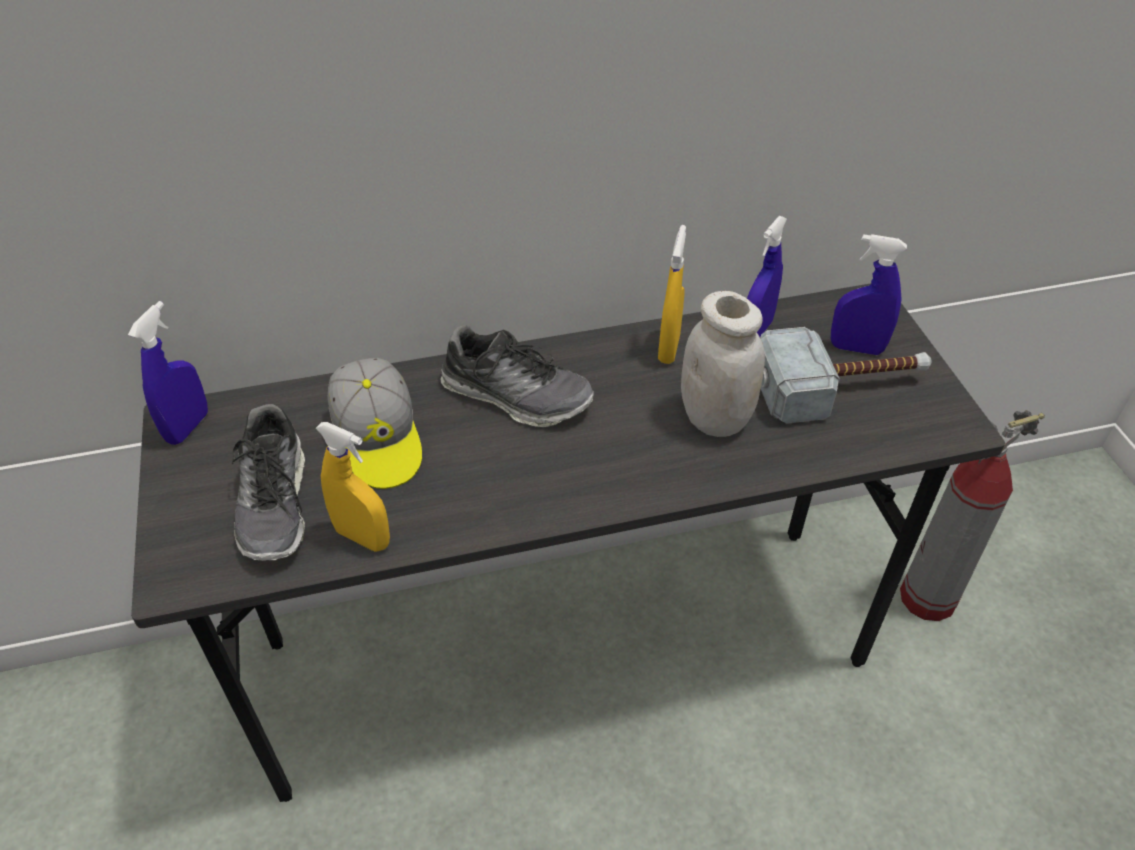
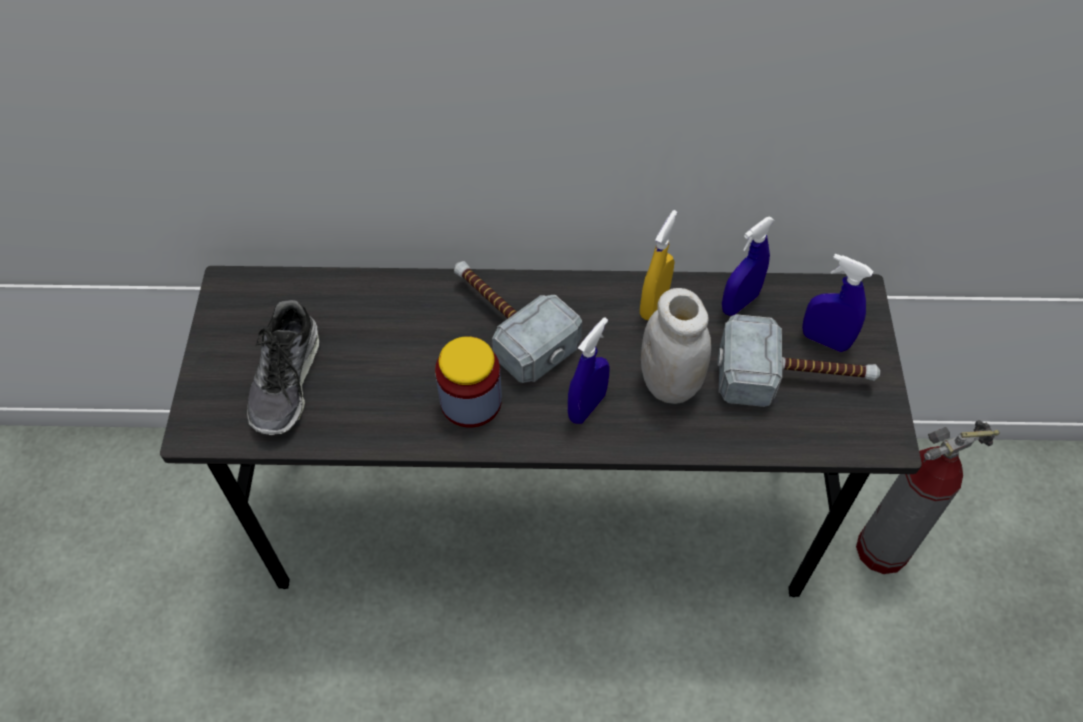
camera: 15 degrees right, 10 degrees up
(188, 427) = (235, 295): blue spray bottle -> blue spray bottle (587, 407)
(363, 537) = (346, 427): yellow spray bottle -> none
(379, 440) = (382, 341): cap -> none
(502, 480) = (471, 401): none -> jar
(516, 395) = (507, 323): shoe -> hammer

